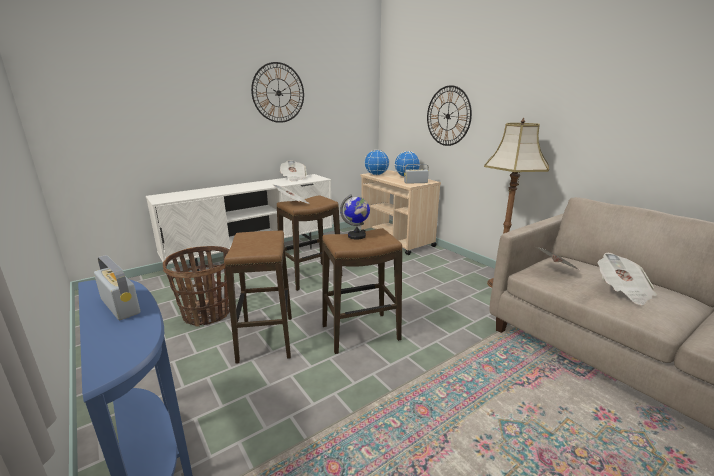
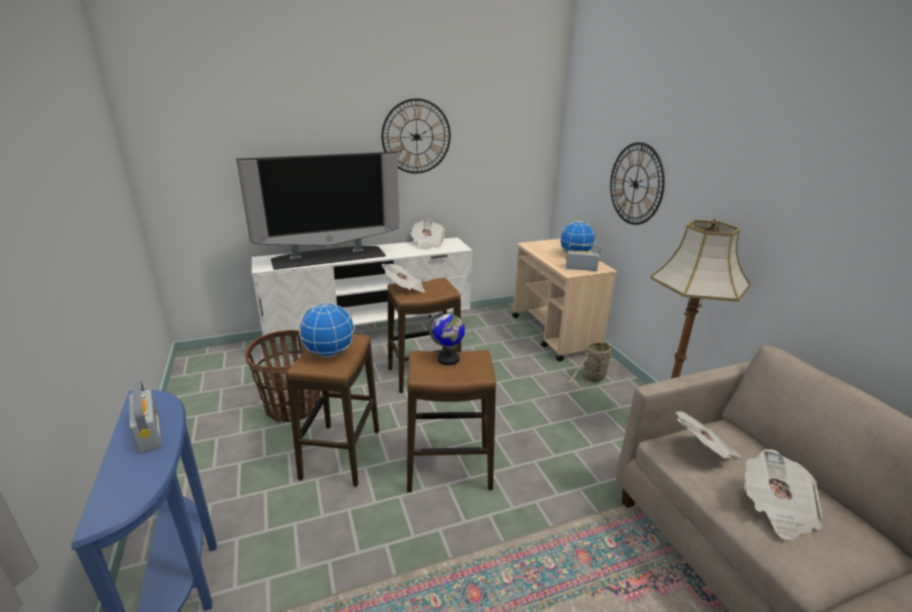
camera: 15 degrees right, 5 degrees up
(216, 190) = (329, 257): none -> television
(376, 175) = (536, 247): globe -> globe (329, 353)
(436, 262) = (592, 378): none -> basket

